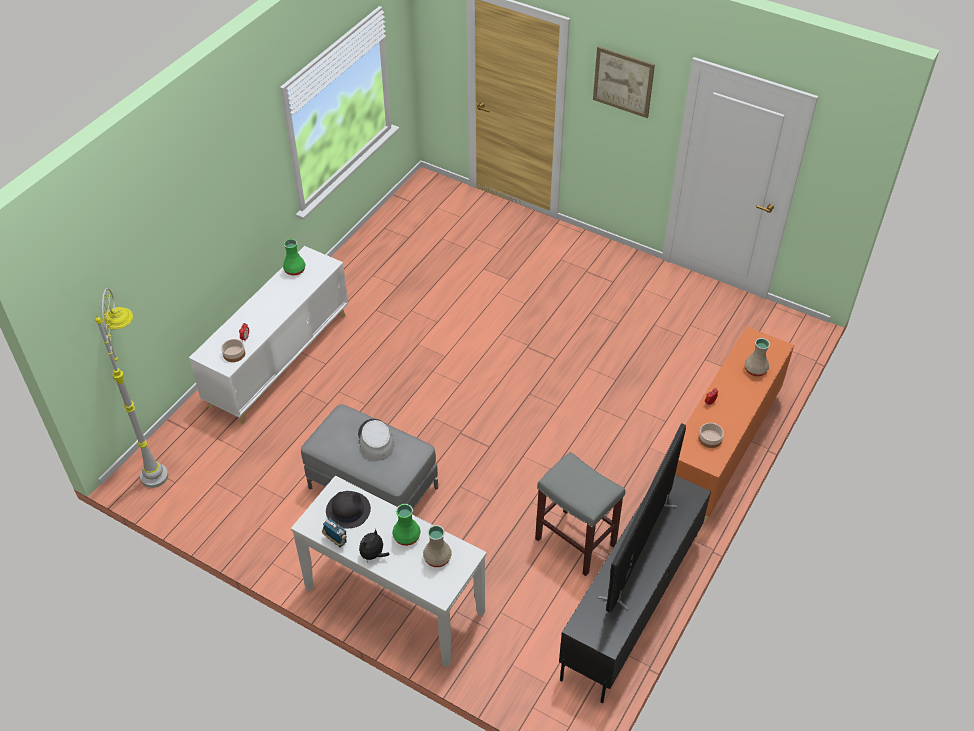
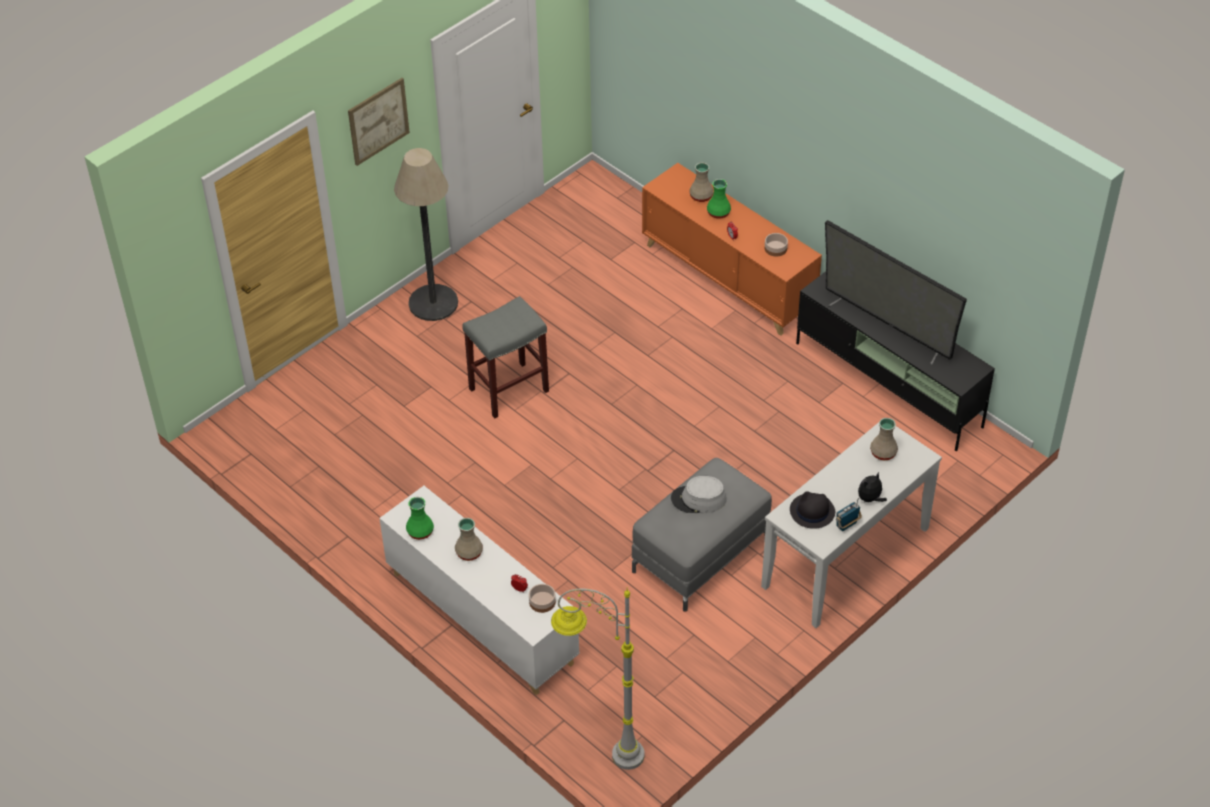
camera: 75 degrees left, 0 degrees up
(278, 301) = (469, 553): none -> beige vase
(373, 555) = (870, 499): plush toy -> plush toy turned 90 degrees clockwise
(407, 536) = (854, 471): green vase -> green vase (718, 212)
(574, 541) = (809, 409): grey stool -> grey stool (508, 391)
(601, 260) = (433, 303): none -> floor lamp

